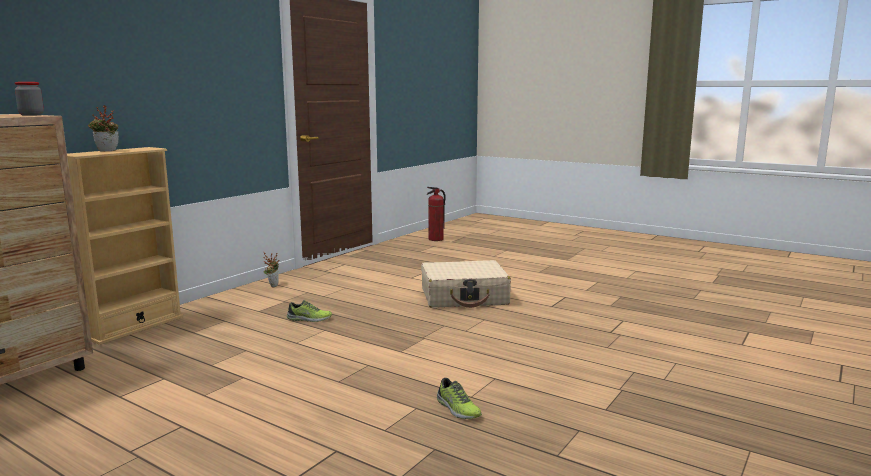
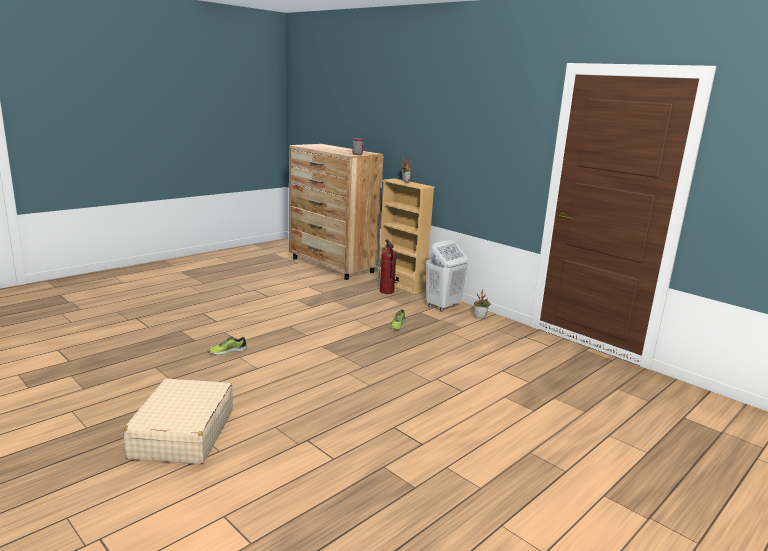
camera: 100 degrees right, 5 degrees up
(235, 301) = (443, 306): none -> white laundry basket
(436, 239) = (691, 408): fire extinguisher -> fire extinguisher (386, 291)
(464, 297) = (434, 386): beige suitcase -> beige suitcase (182, 434)

